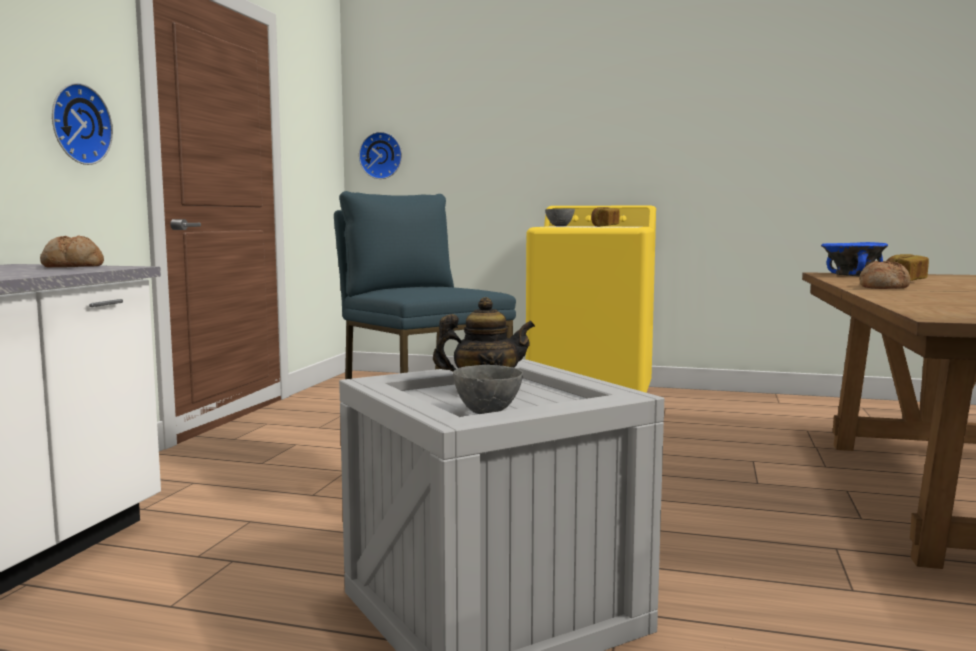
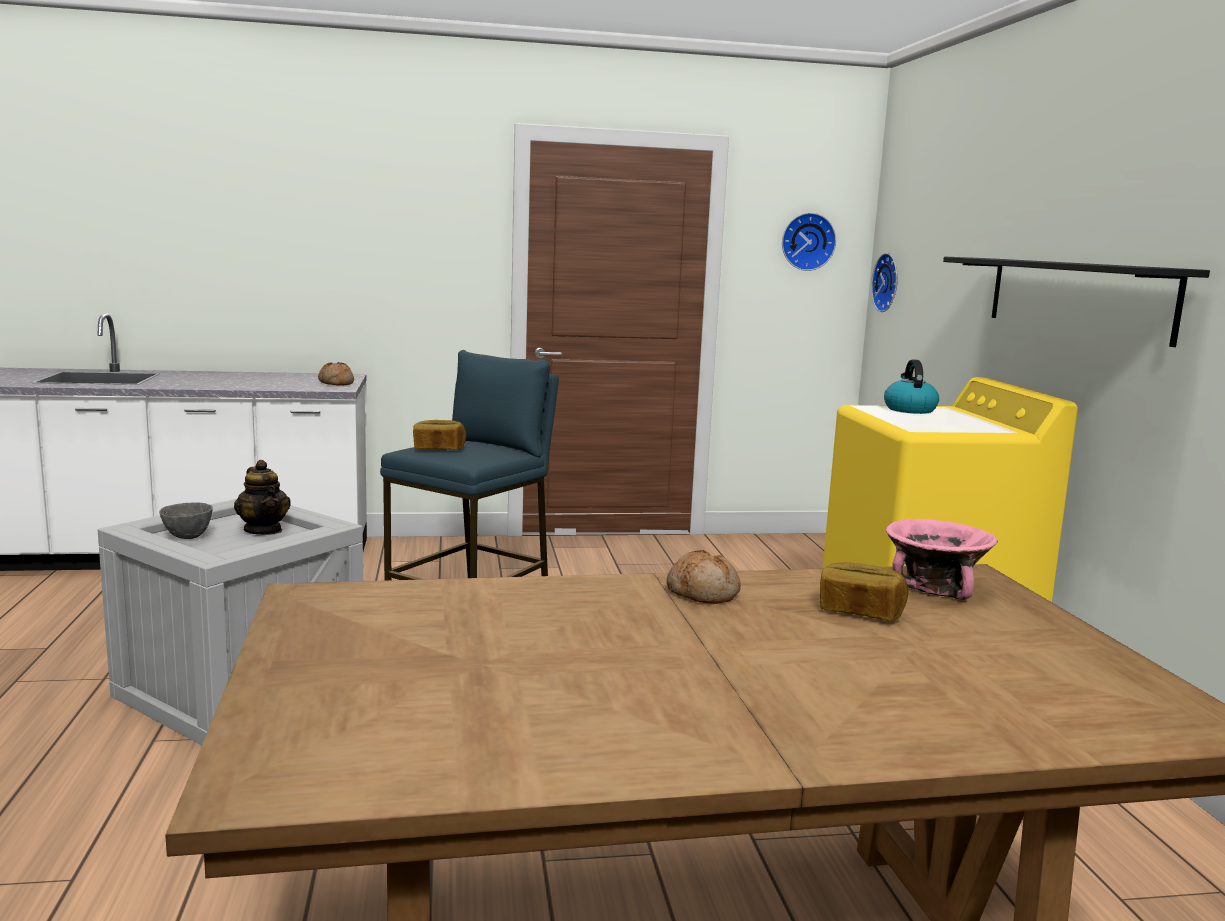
camera: 65 degrees right, 5 degrees up
(77, 124) = (435, 275): wall clock -> wall clock (807, 241)
(559, 226) = (909, 409): grey bowl -> kettle
(604, 226) = (950, 421): bread -> bread (439, 449)
(628, 145) = (1076, 297): none -> black shelf
(853, 276) = (935, 588): blue bowl -> pink bowl

